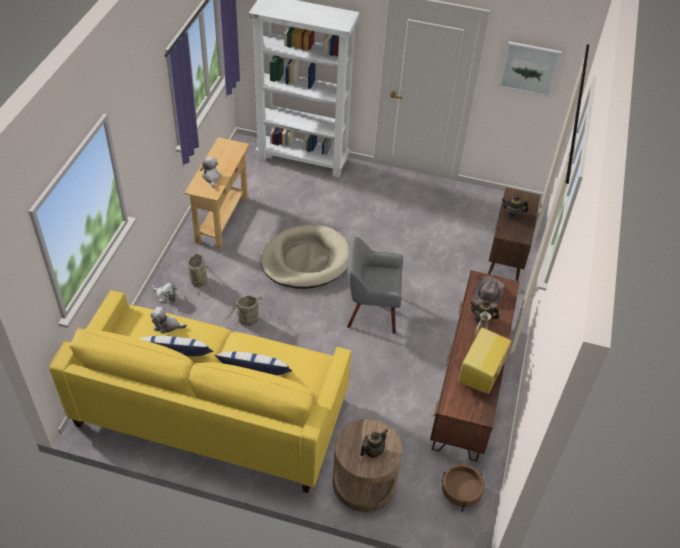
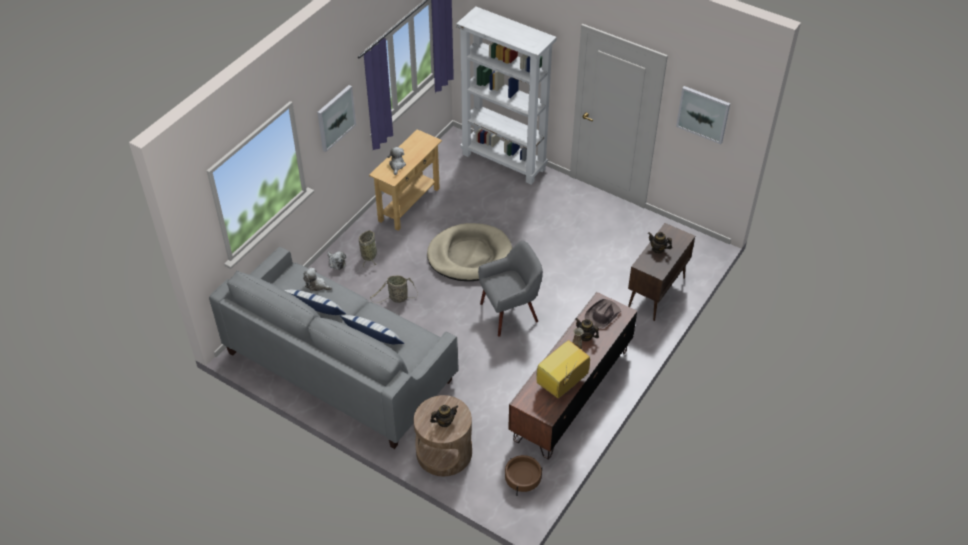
camera: 20 degrees right, 0 degrees up
(146, 131) = (335, 118): none -> picture
(212, 412) = (340, 367): yellow sofa -> grey sofa
(371, 311) = (510, 313): grey armchair -> grey armchair turned 135 degrees clockwise

